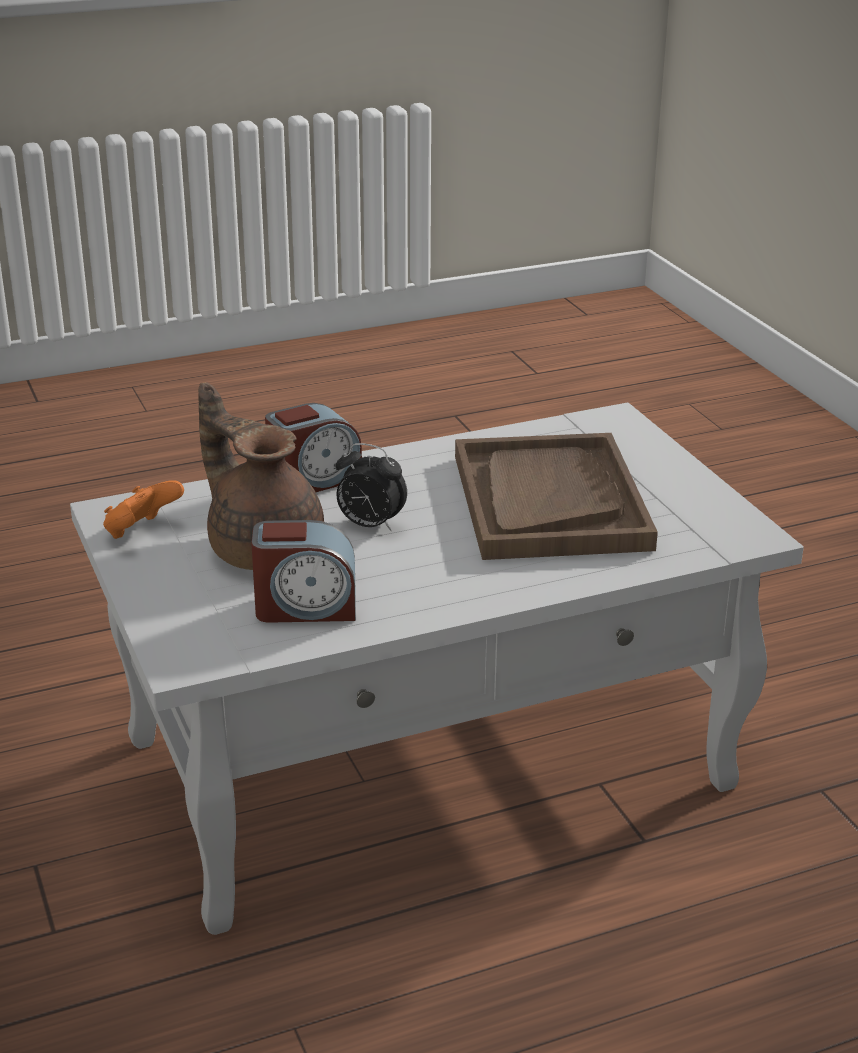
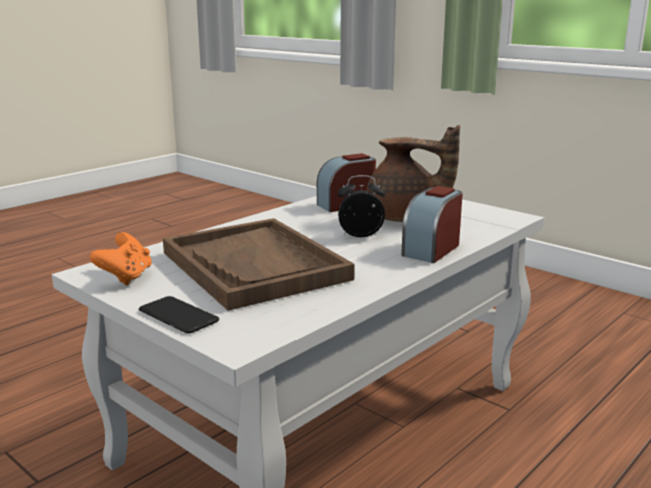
camera: 155 degrees right, 10 degrees down
(141, 532) = (478, 213): orange game controller -> orange game controller (126, 277)
(660, 455) = (178, 316): none -> phone

